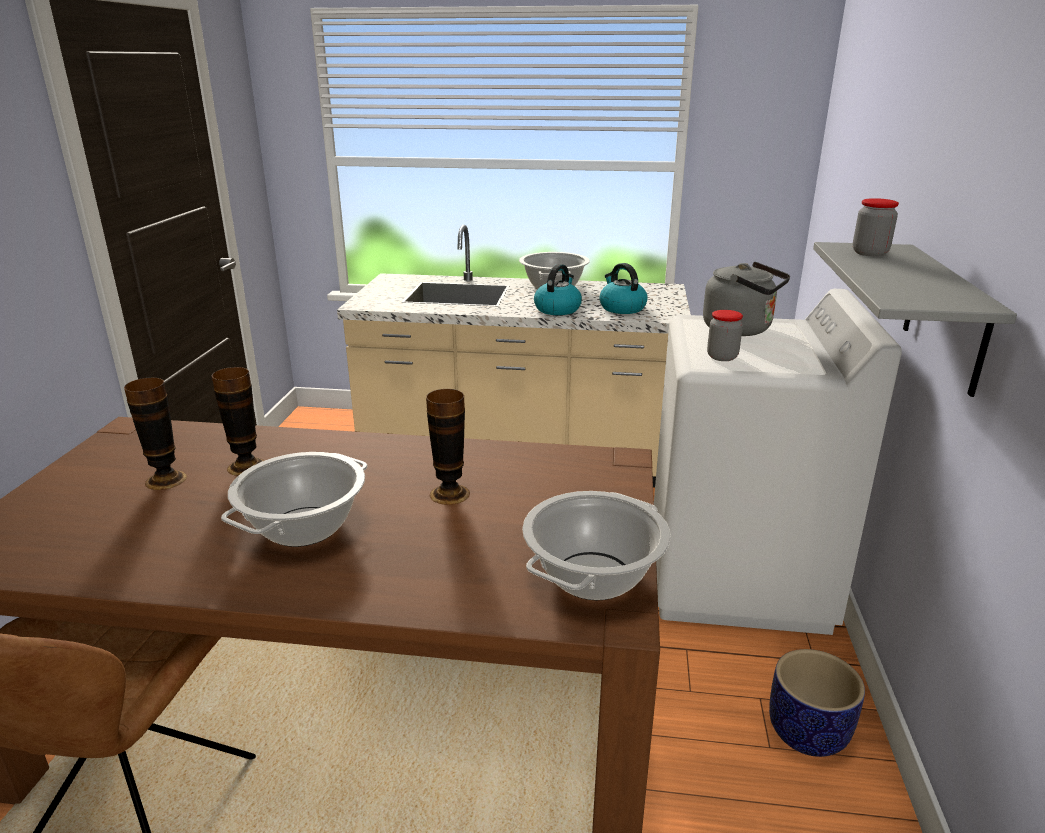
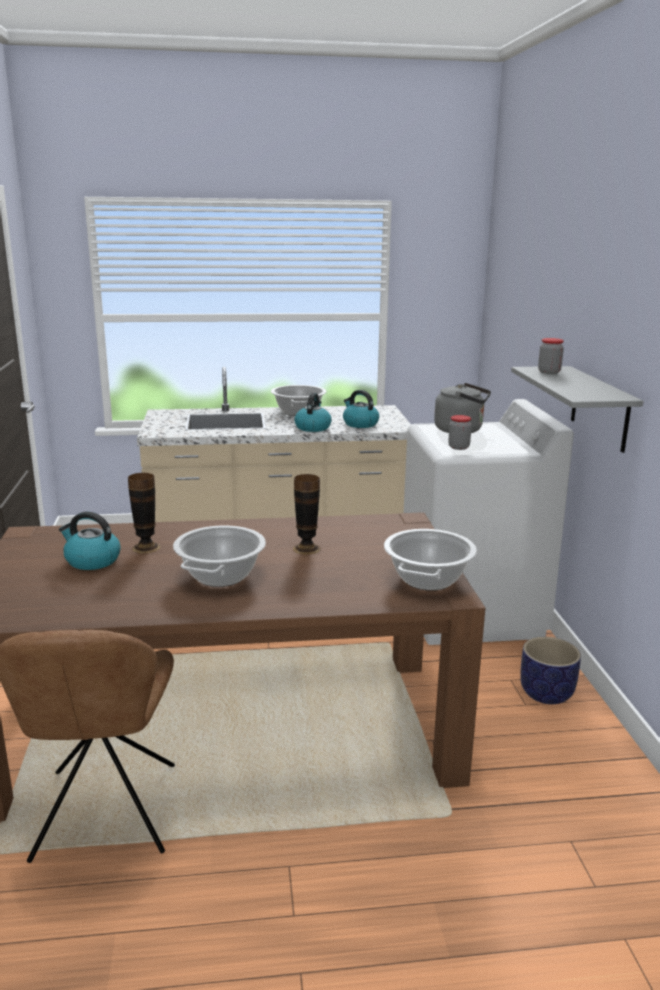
camera: 15 degrees left, 5 degrees down
(166, 479) = (92, 561): vase -> kettle

